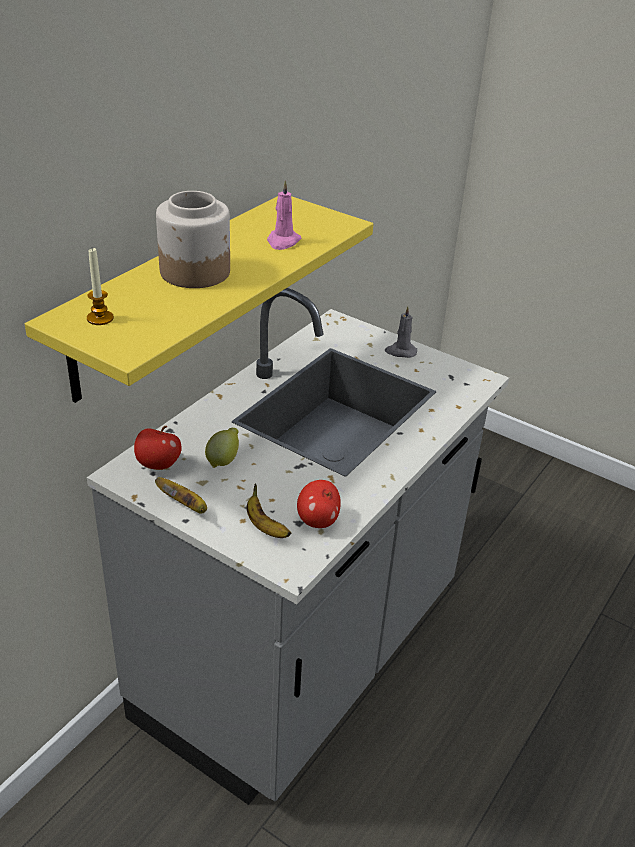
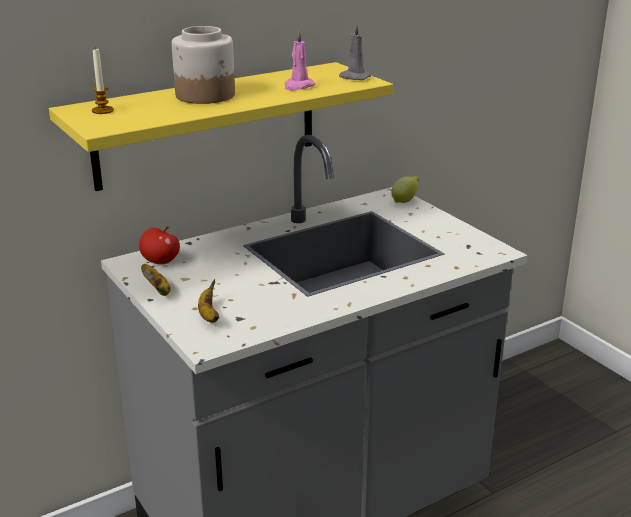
camera: 25 degrees right, 10 degrees down
(223, 460) = (214, 268): lemon -> lemon (405, 201)
(318, 520) = (256, 320): apple -> none
(400, 351) = (434, 222): grey candle -> grey candle (354, 77)

